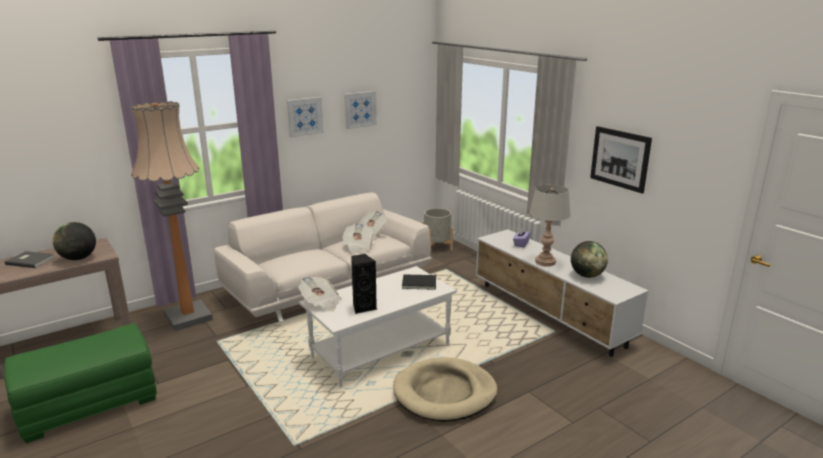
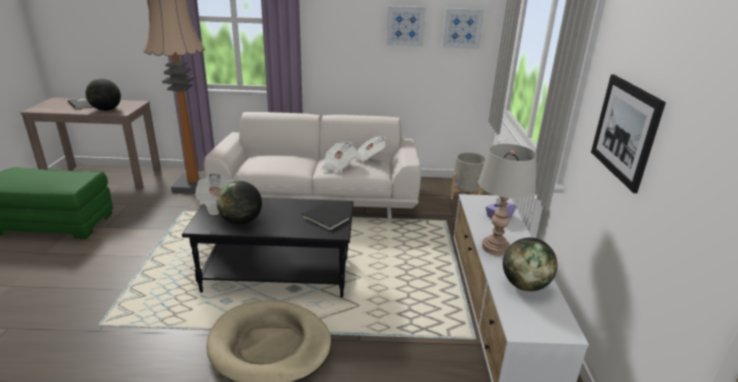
camera: 35 degrees right, 5 degrees up
(305, 116) = (339, 24): picture -> picture (462, 28)
(363, 307) = (241, 221): black speaker -> globe
(381, 350) = (278, 274): white coffee table -> black coffee table

